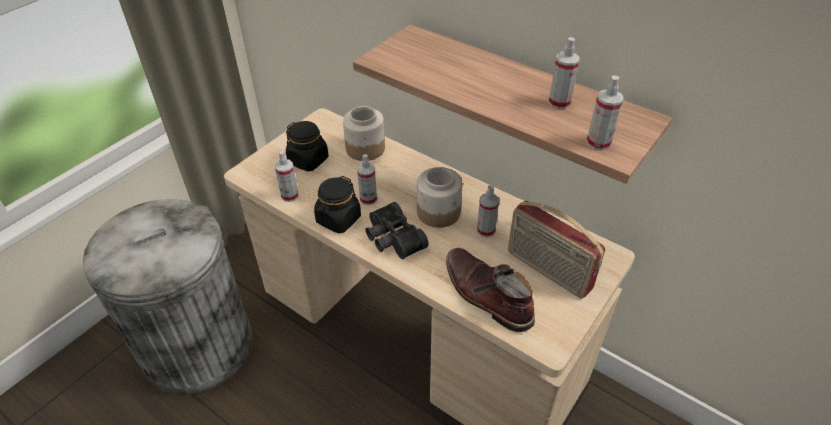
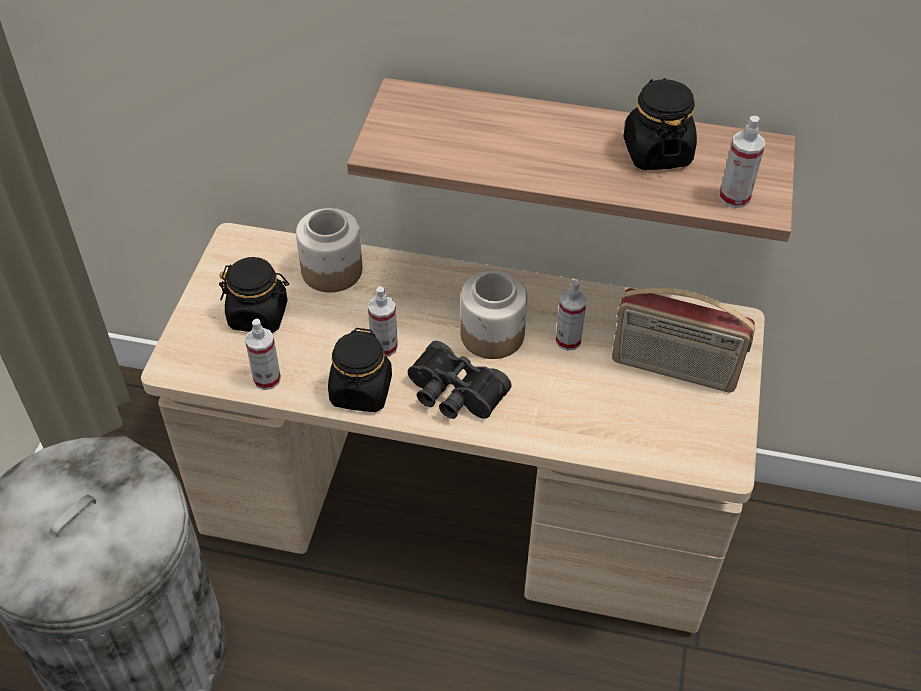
camera: 25 degrees left, 5 degrees up
(486, 295) = (617, 429): brown boot -> none
(559, 102) = (656, 152): spray bottle -> black jar

